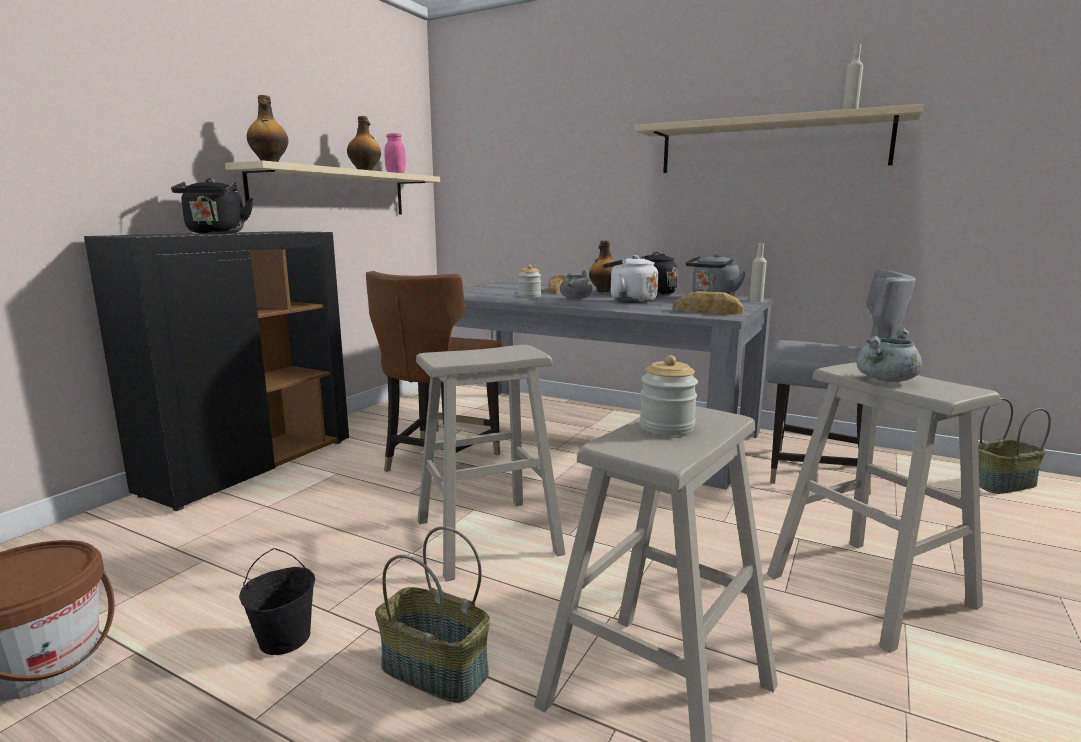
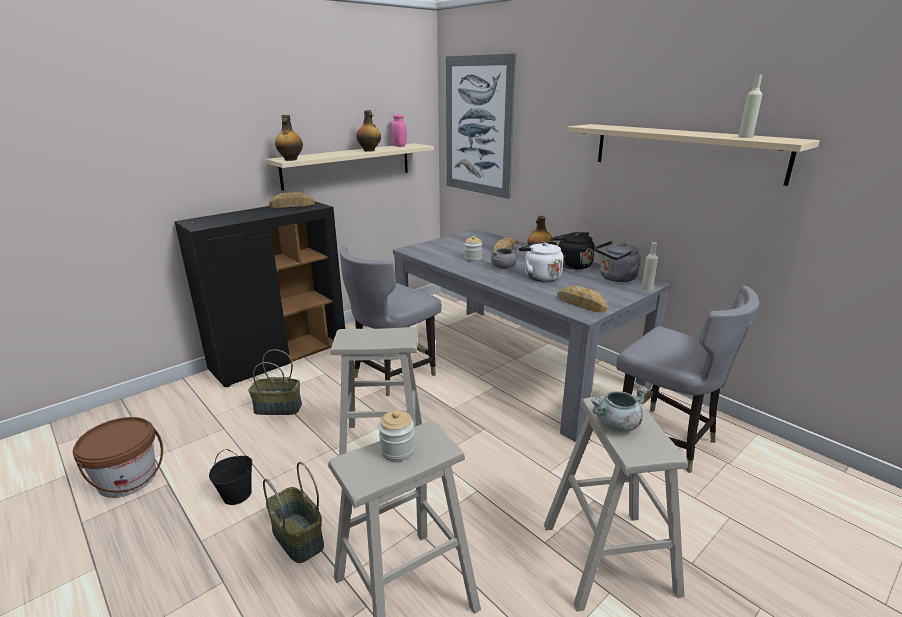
camera: 20 degrees right, 10 degrees up
(215, 233) = (252, 213): black kettle -> none
(268, 231) = (292, 205): none -> bread
(440, 461) = (392, 374): brown chair -> grey chair
(494, 154) = (478, 126): none -> picture
(1002, 484) = (828, 489): basket -> basket (277, 408)

